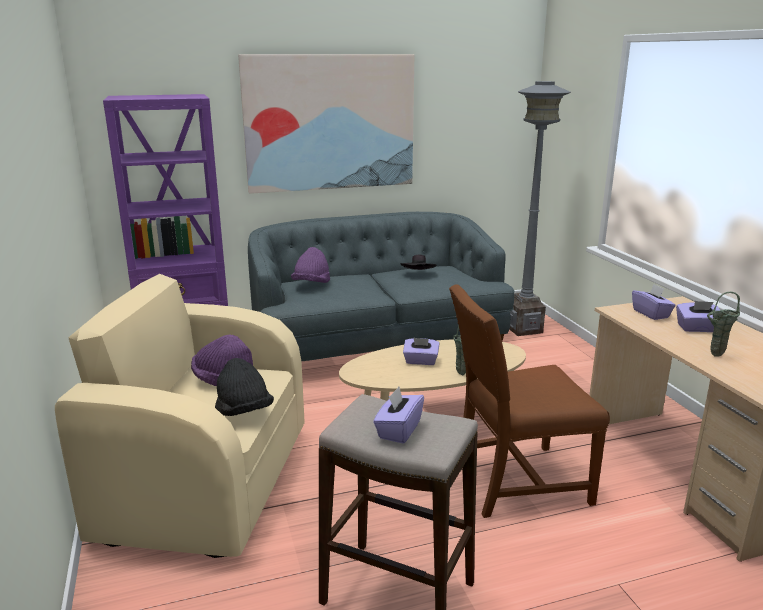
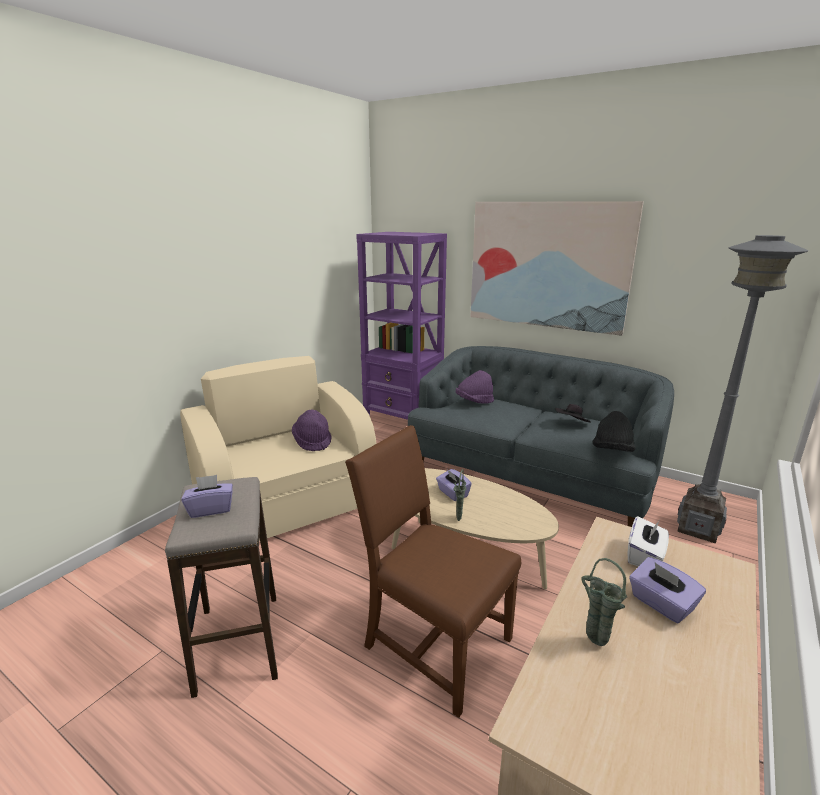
camera: 50 degrees right, 0 degrees up
(244, 412) = (281, 465): black hat -> black hat (612, 451)
(651, 314) = (645, 556): purple tissue box -> white tissue box

